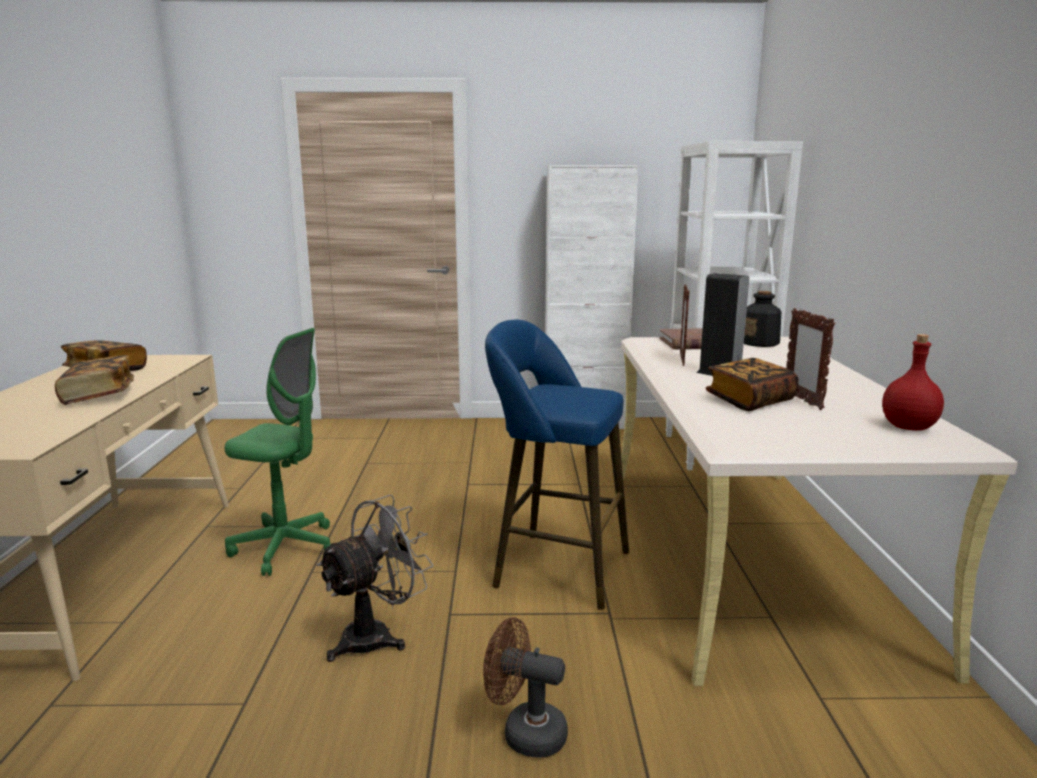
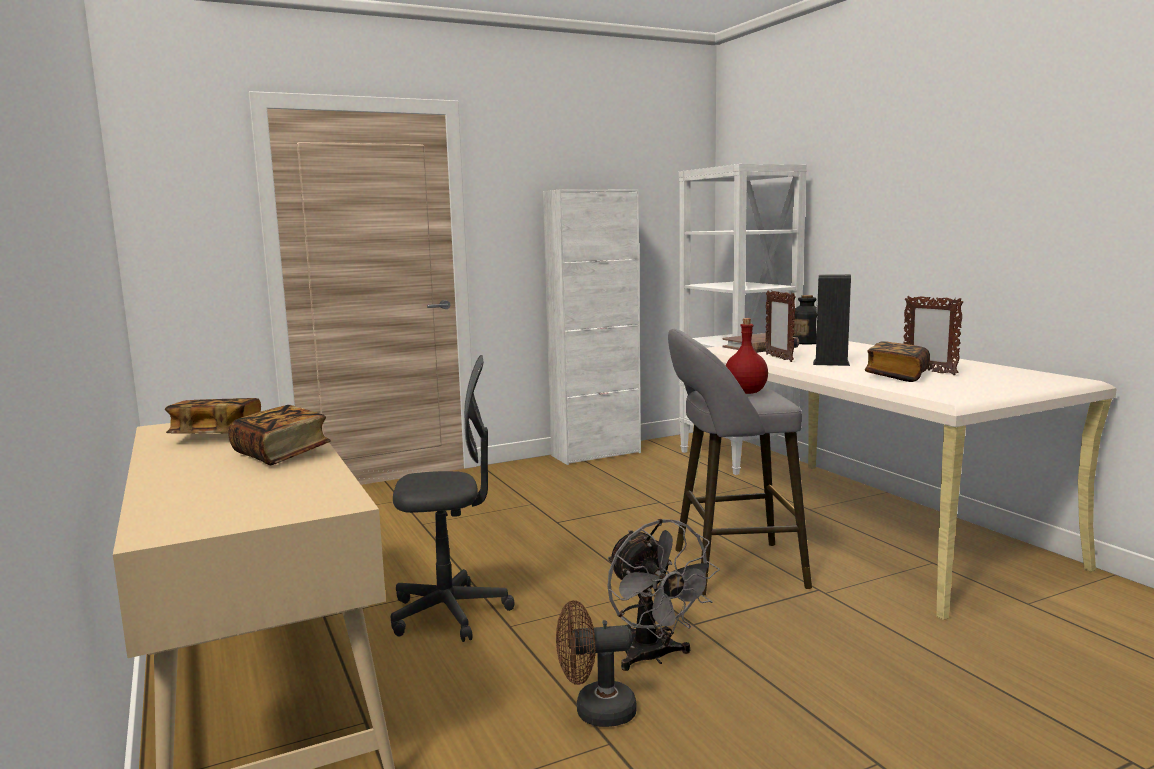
camera: 25 degrees left, 5 degrees down
(285, 548) = (449, 613): green office chair -> grey office chair
(377, 635) = (653, 657): grey fan -> grey fan turned 135 degrees clockwise
(525, 733) = (872, 686): brown fan -> brown fan (595, 712)
(554, 567) = (730, 568): blue stool -> grey stool
(907, 427) = (1027, 377): red bottle -> red bottle (745, 392)

